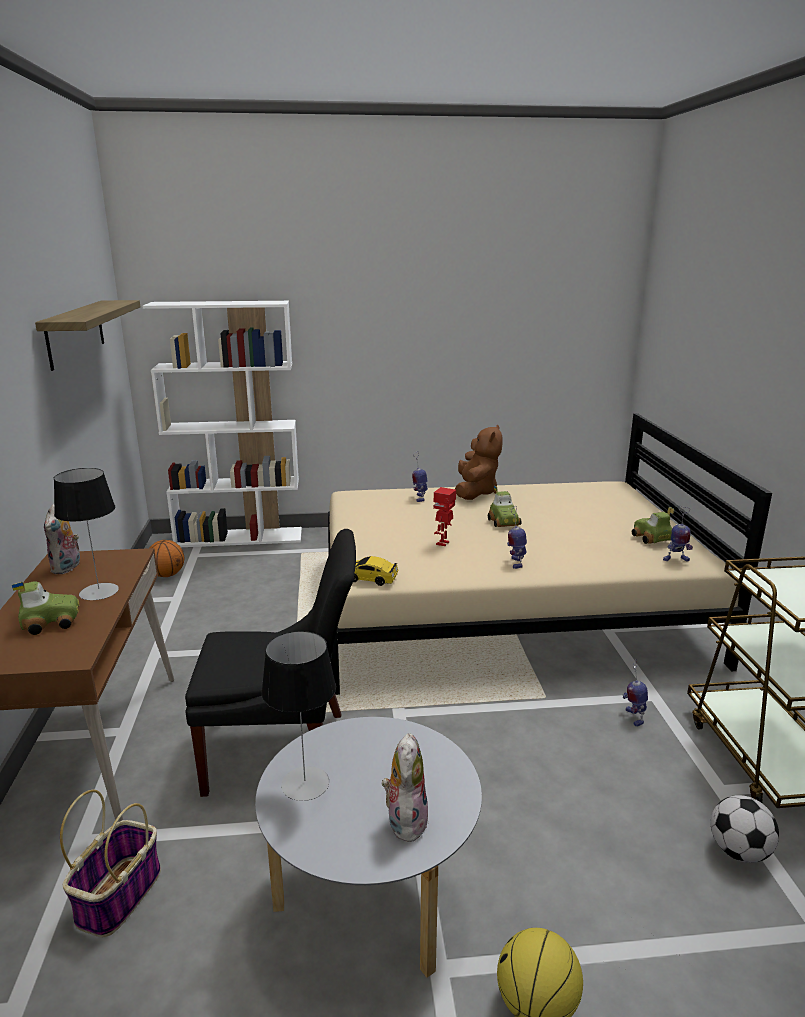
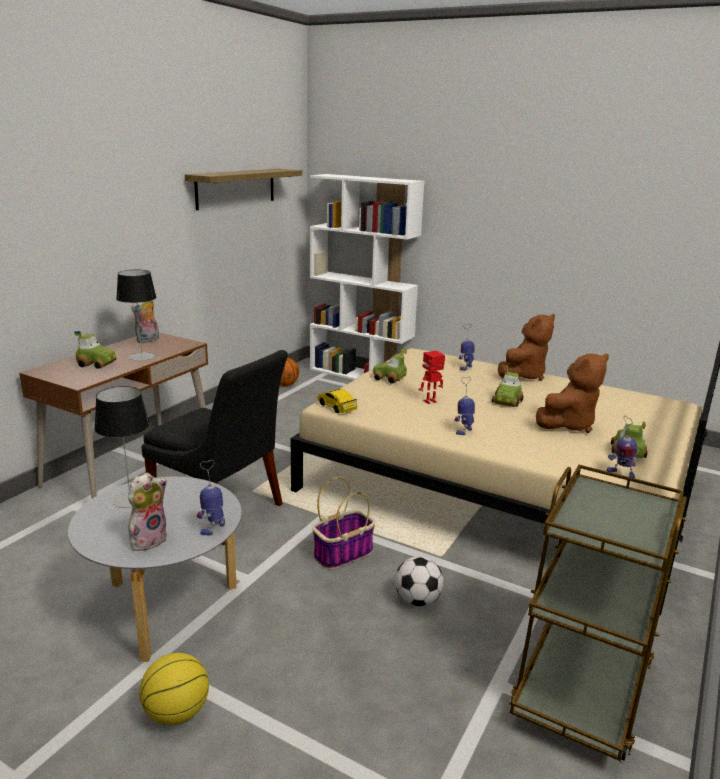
camera: 35 degrees right, 0 degrees up
(119, 894) = (59, 538): basket -> basket (343, 553)
(371, 531) = (389, 379): none -> toy car
(579, 528) = (568, 424): none -> brown plush toy
(633, 717) = (497, 601): toy robot -> toy robot (214, 527)
(738, 851) = (446, 727): football -> football (417, 600)

